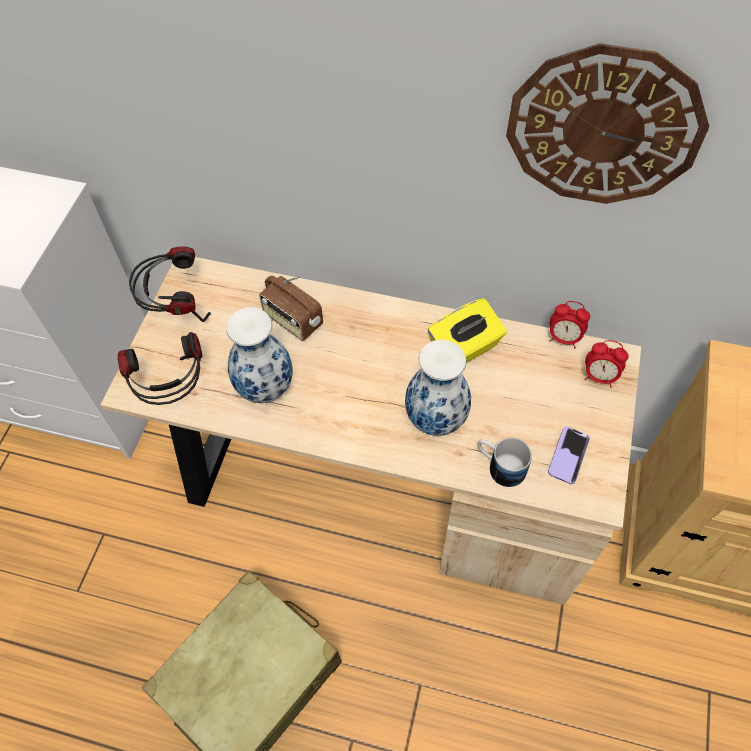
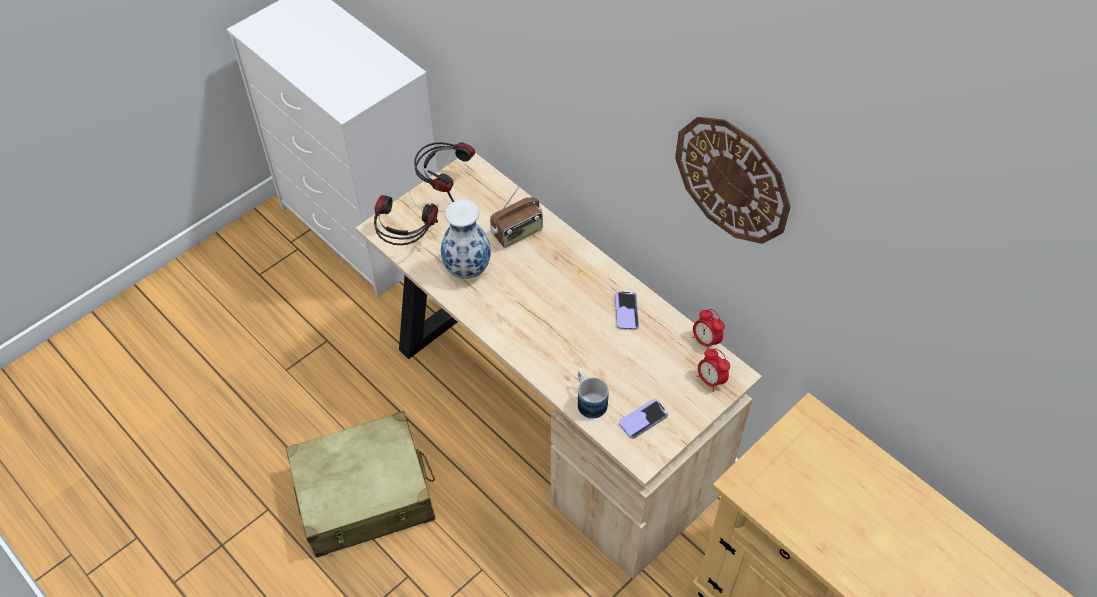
camera: 30 degrees right, 5 degrees down
(292, 321) = (517, 233): radio -> radio turned 105 degrees counterclockwise
(437, 418) = (569, 348): vase -> none
(465, 347) = (626, 311): yellow tissue box -> phone

